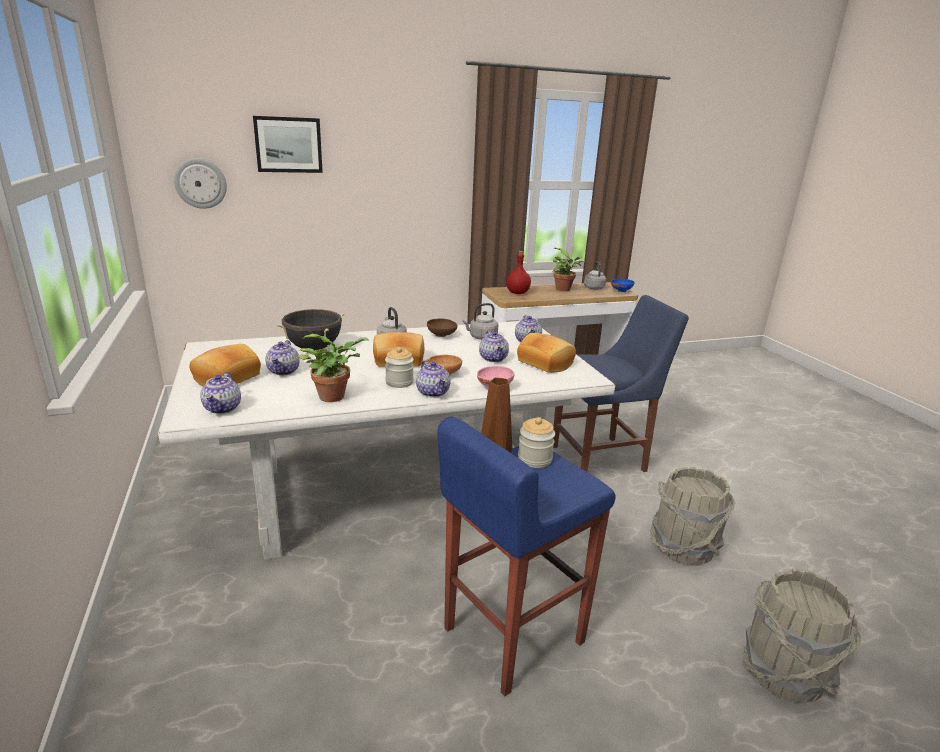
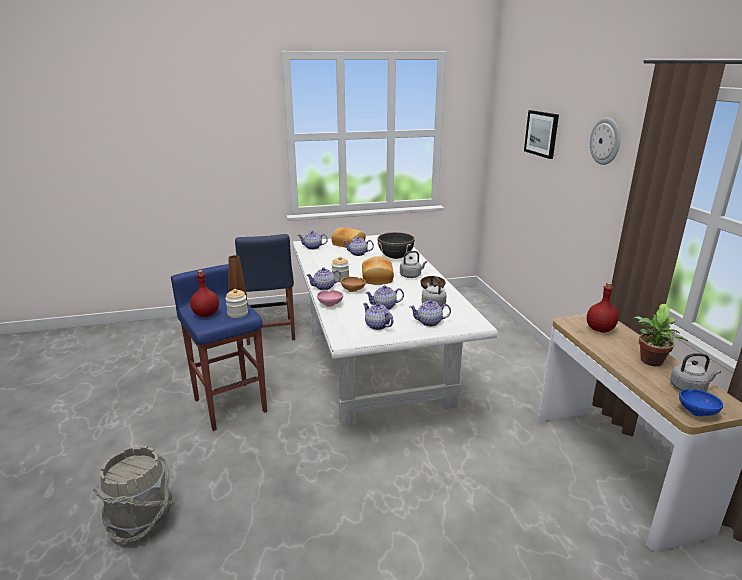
camera: 95 degrees right, 0 degrees up
(200, 183) = (506, 153): wall clock -> wall clock (606, 141)
(335, 396) = (322, 266): potted plant -> none
(546, 363) = (377, 326): bread -> teapot
(546, 490) = (206, 314): none -> red bottle
(603, 458) = (432, 483): blue chair -> blue chair (269, 332)
(683, 547) = (282, 506): grey bucket -> none

